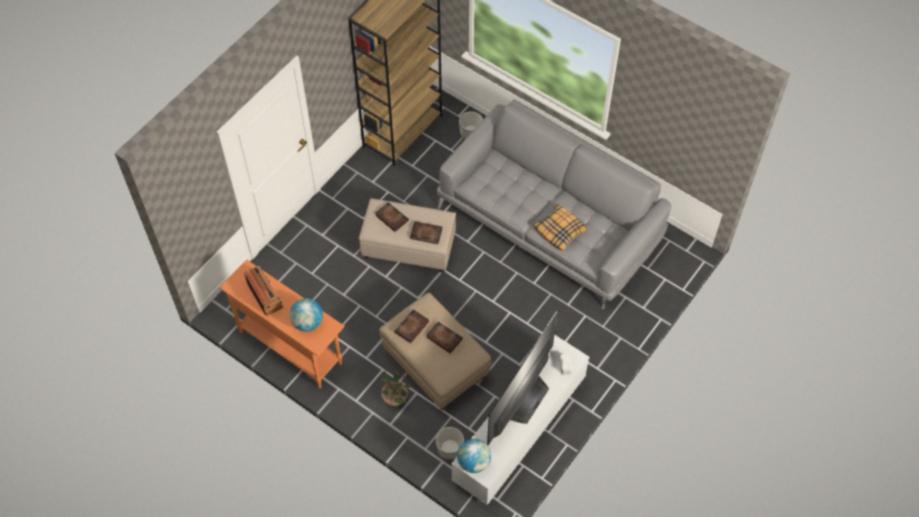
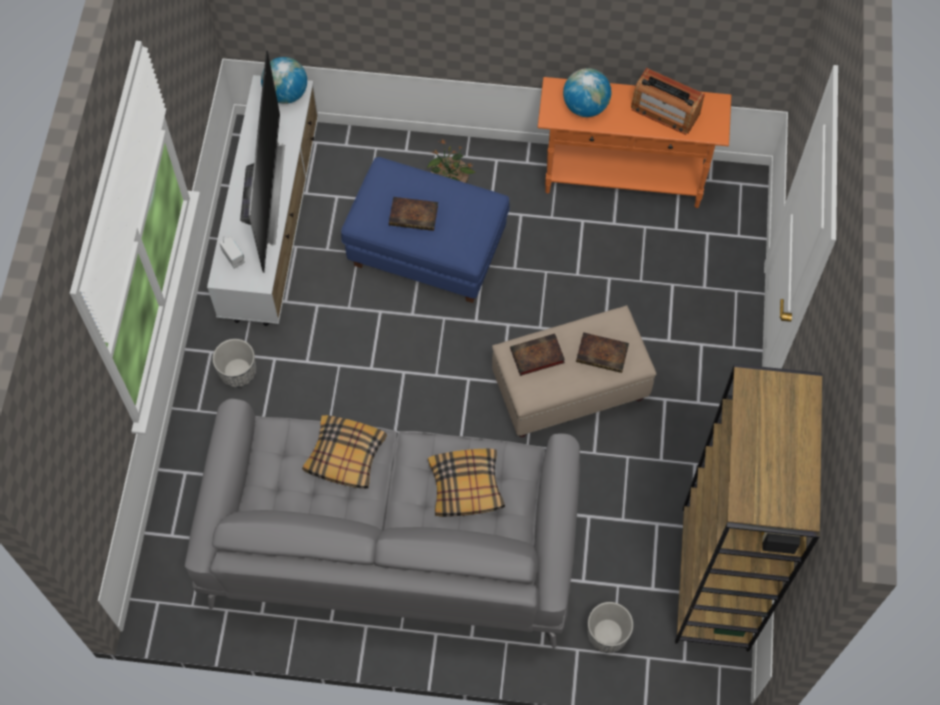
camera: 150 degrees right, 5 degrees up
(411, 328) = (465, 208): book -> none
(435, 364) = (428, 250): beige ottoman -> blue ottoman
(449, 449) = (346, 162): planter -> planter (238, 372)
(506, 187) = (466, 487): none -> pillow

